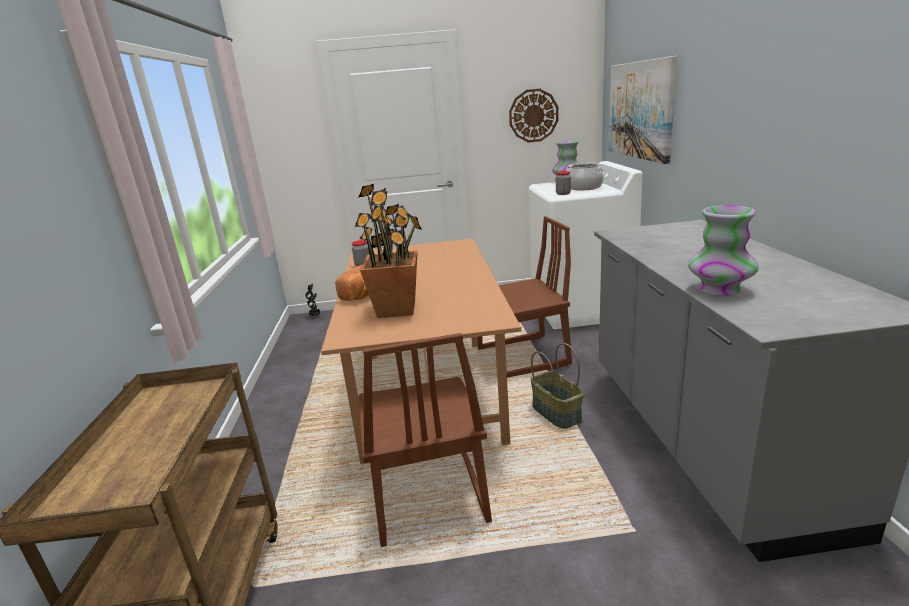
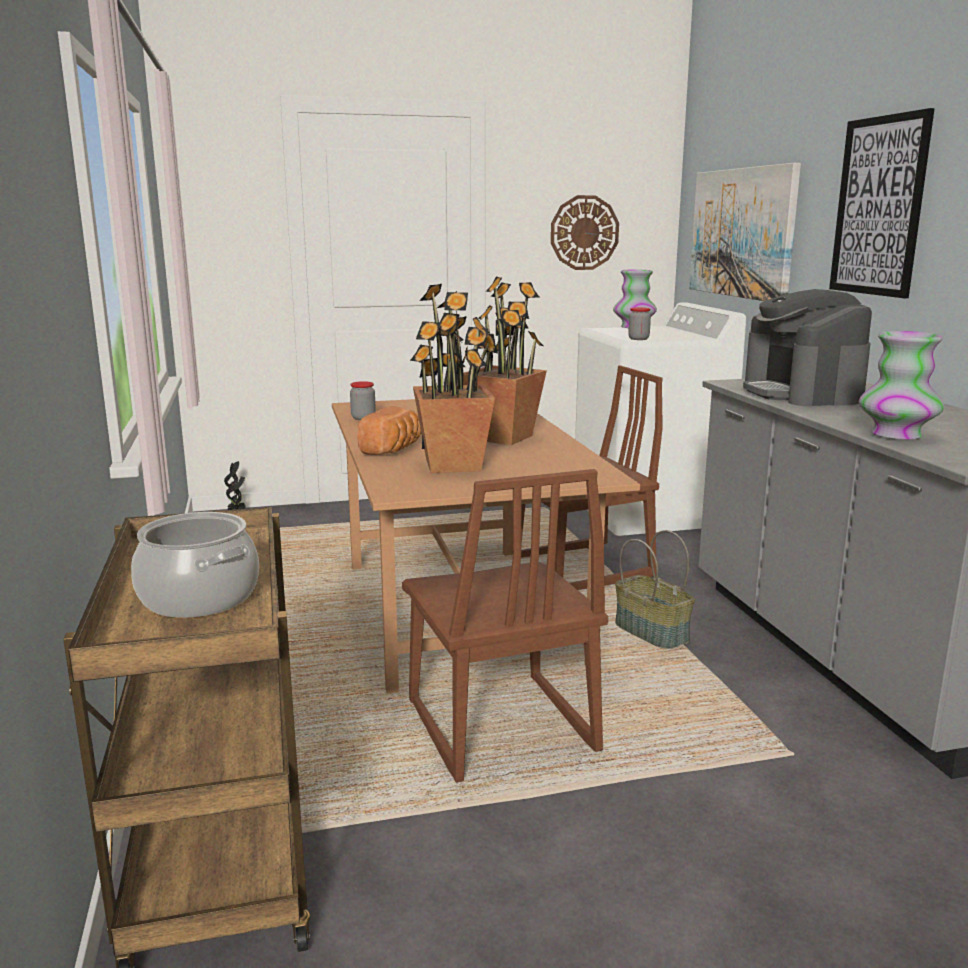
camera: 10 degrees left, 5 degrees down
(445, 280) = (502, 437): none -> potted plant
(584, 188) = (663, 334): cooking pot -> cooking pot (198, 598)
(663, 242) = (802, 393): none -> coffee machine
(731, 89) = (879, 206): none -> picture

